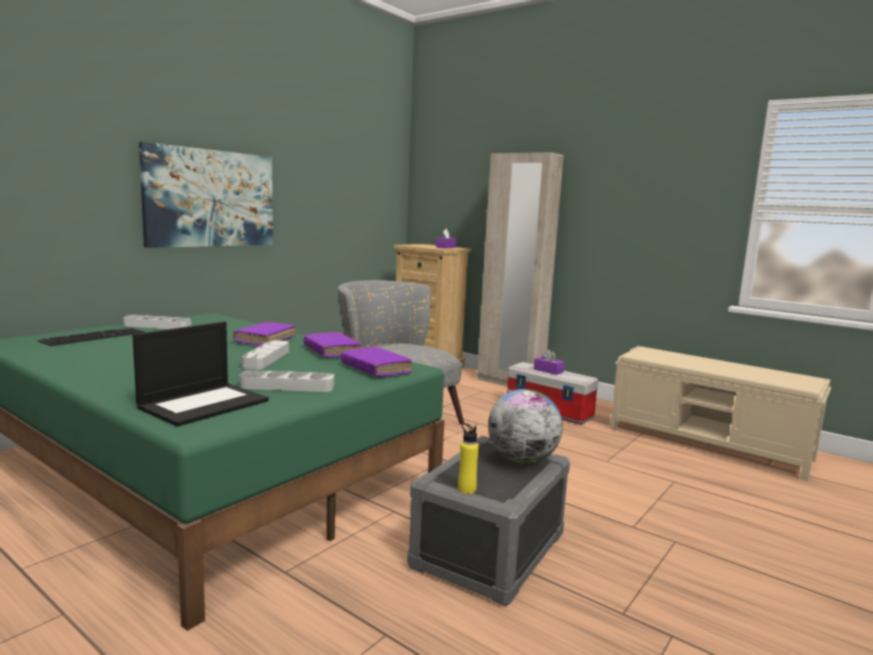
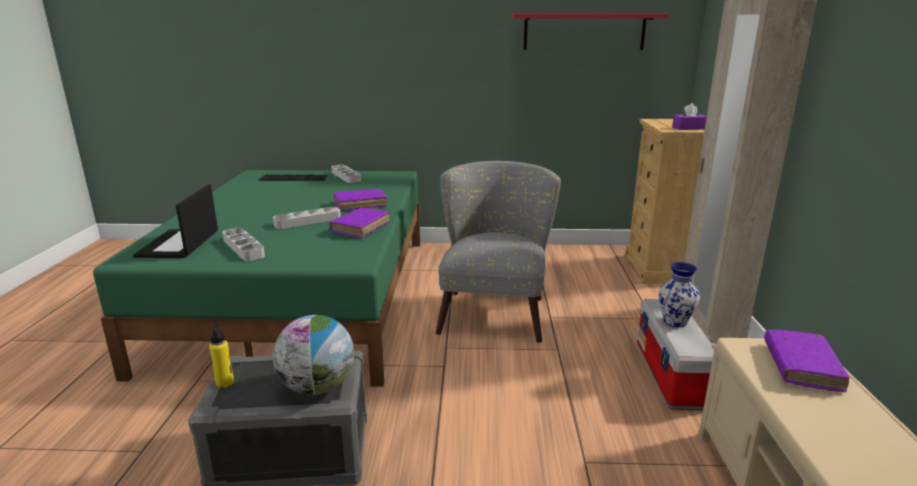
camera: 55 degrees right, 10 degrees up
(204, 404) = (179, 244): laptop -> laptop turned 90 degrees clockwise
(211, 198) = (419, 69): picture -> none
(343, 171) = (584, 32): none -> red shelf
(375, 369) = (329, 254): purple book -> purple book (801, 367)
(548, 371) = (675, 322): purple tissue box -> vase

